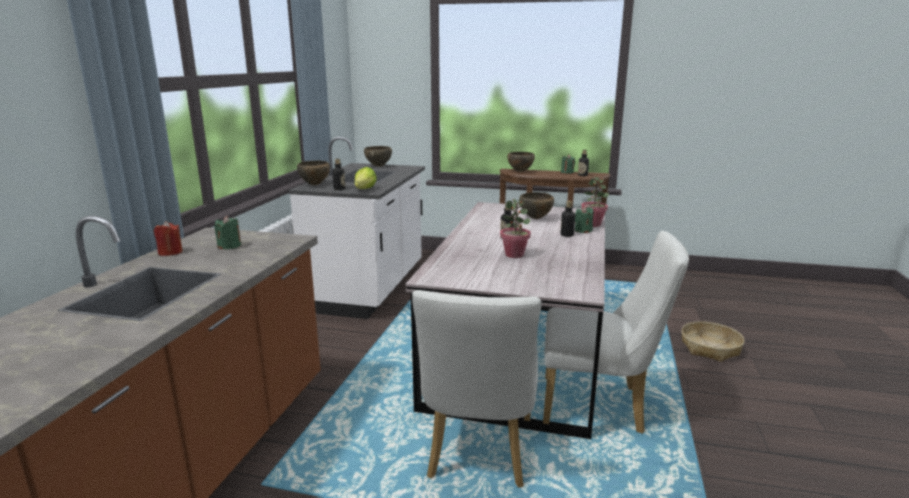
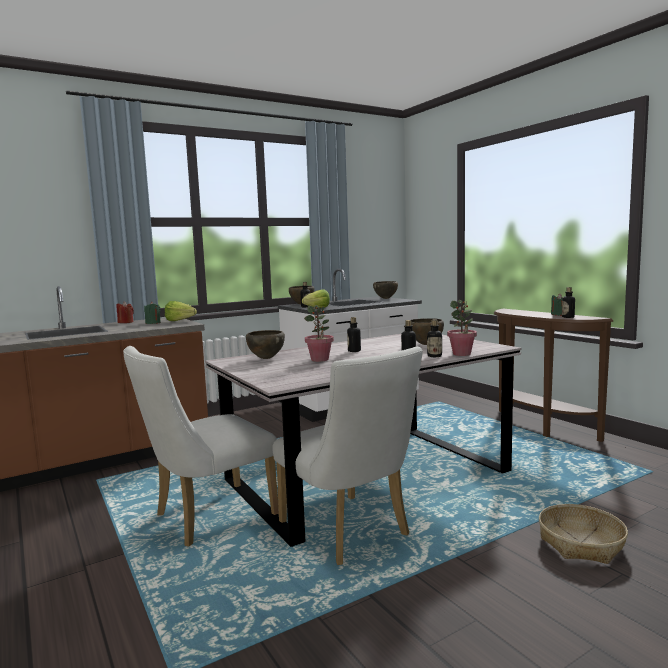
camera: 45 degrees right, 10 degrees down
(261, 235) = (182, 321): none -> lettuce
(520, 171) = (510, 311): brown bowl -> brown bowl (266, 358)
(583, 230) = (434, 356): green candle -> bottle

